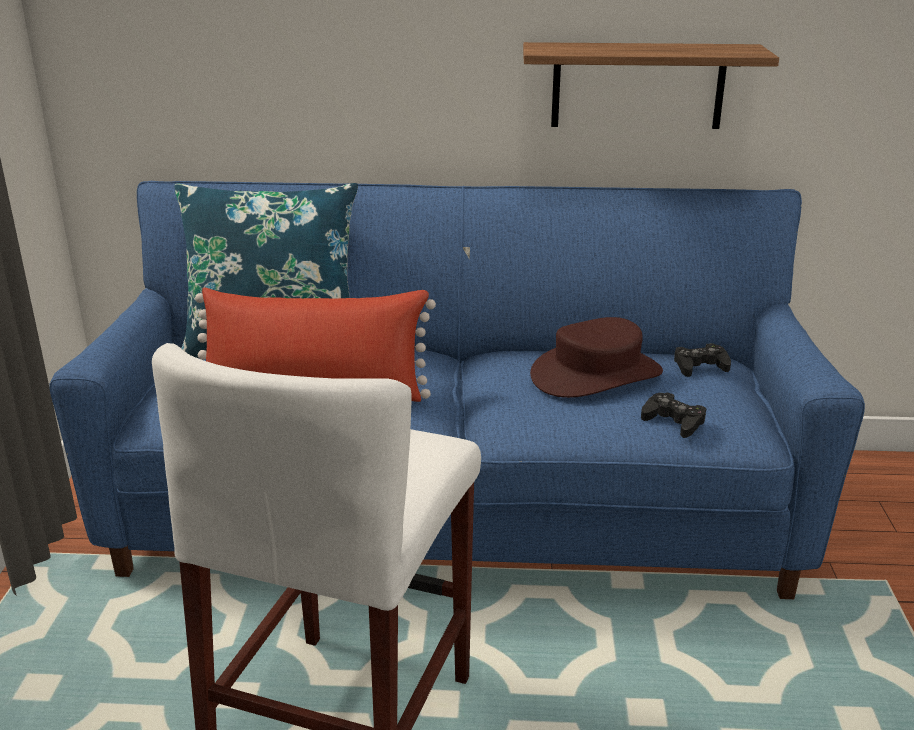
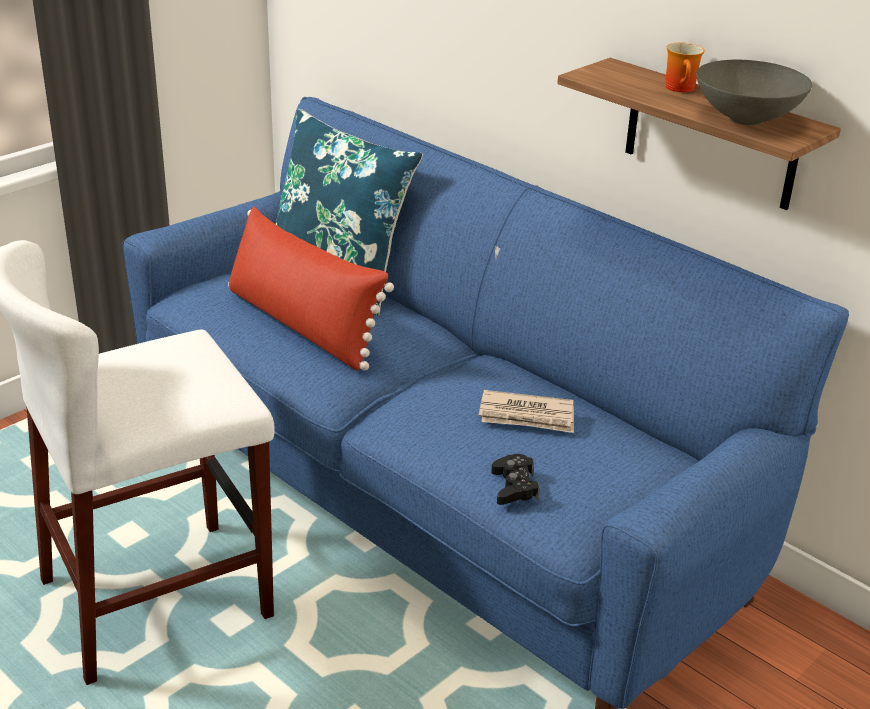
camera: 40 degrees right, 5 degrees up
(596, 374) = (527, 416): brown hat -> newspaper
(622, 45) = (682, 88): none -> mug
(700, 366) = (640, 456): black game controller -> none
(705, 49) = (747, 118): none -> grey bowl

